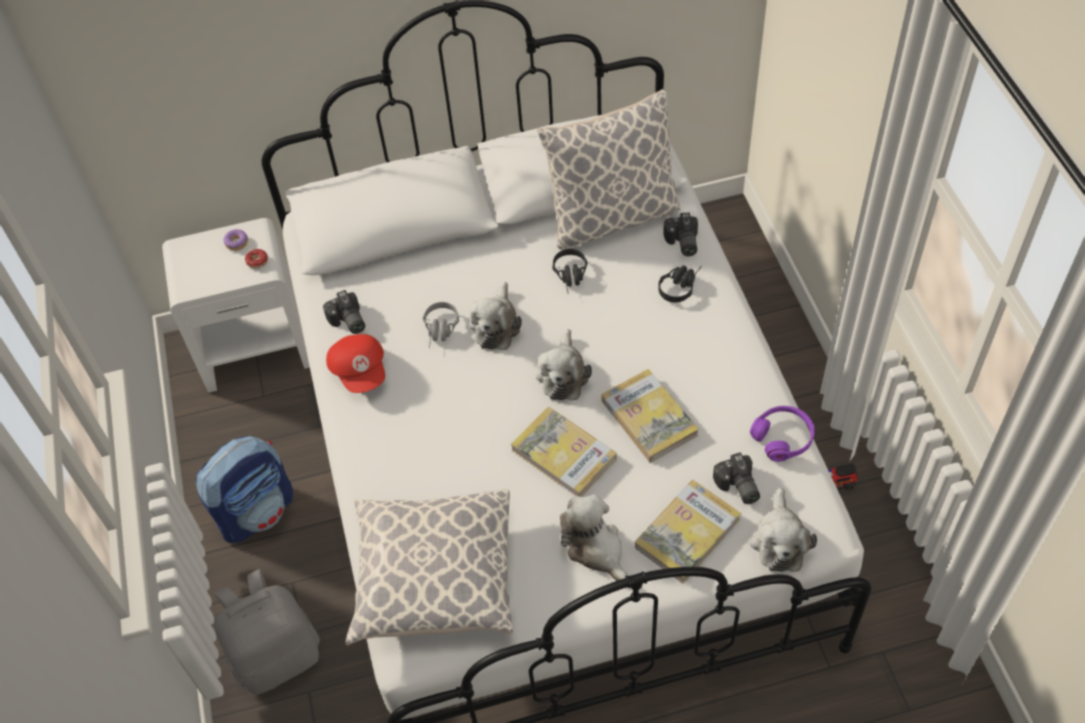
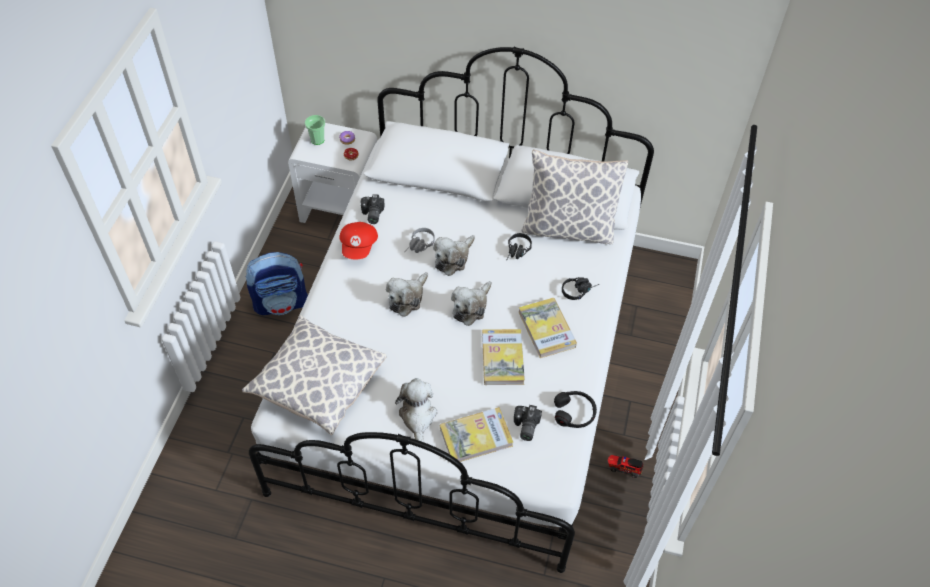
camera: 25 degrees right, 0 degrees up
(194, 262) = (317, 140): none -> cup
(277, 656) = (240, 388): grey backpack -> none
(564, 455) = (438, 353): book -> book (546, 329)
(681, 243) = (599, 265): camera -> none
(780, 541) = (527, 471): plush toy -> plush toy (407, 298)
(783, 437) = (574, 413): purple headphones -> black headphones

